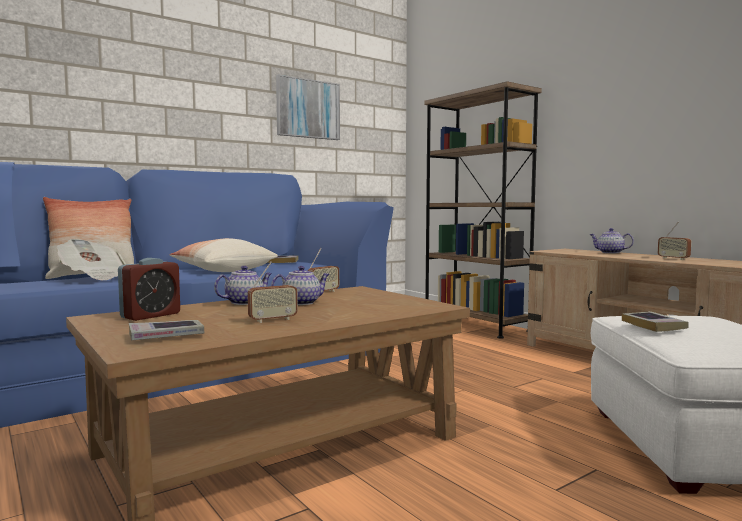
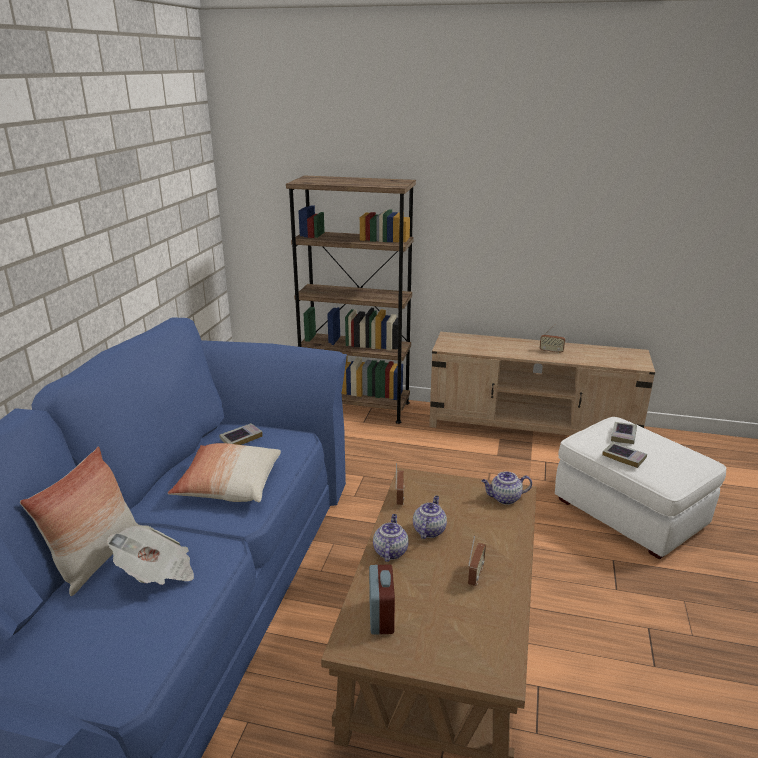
camera: 40 degrees left, 20 degrees up
(166, 336) = (471, 643): book -> book (623, 435)
(308, 109) = (139, 201): picture -> none
(609, 252) = (491, 341): teapot -> teapot (504, 498)

